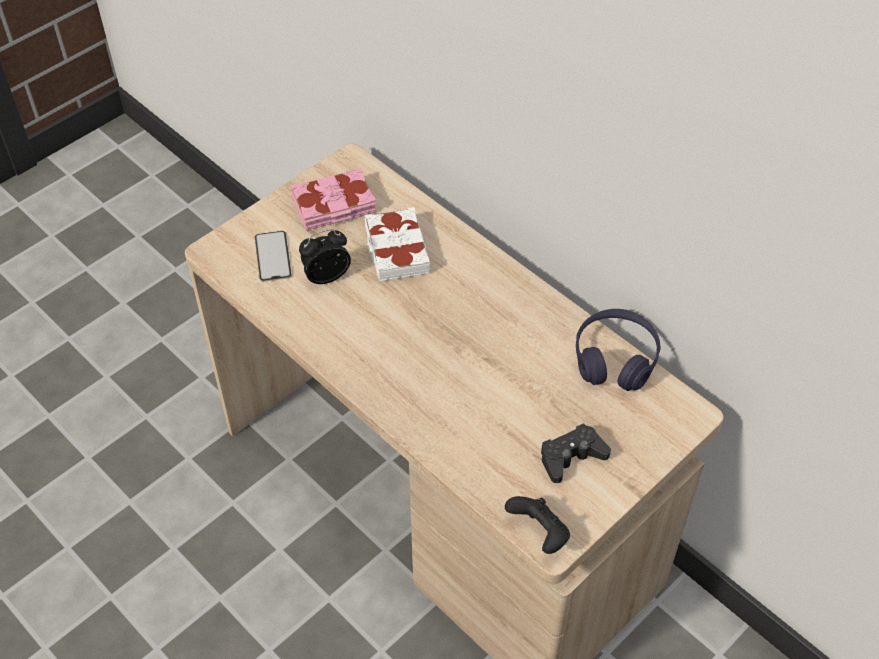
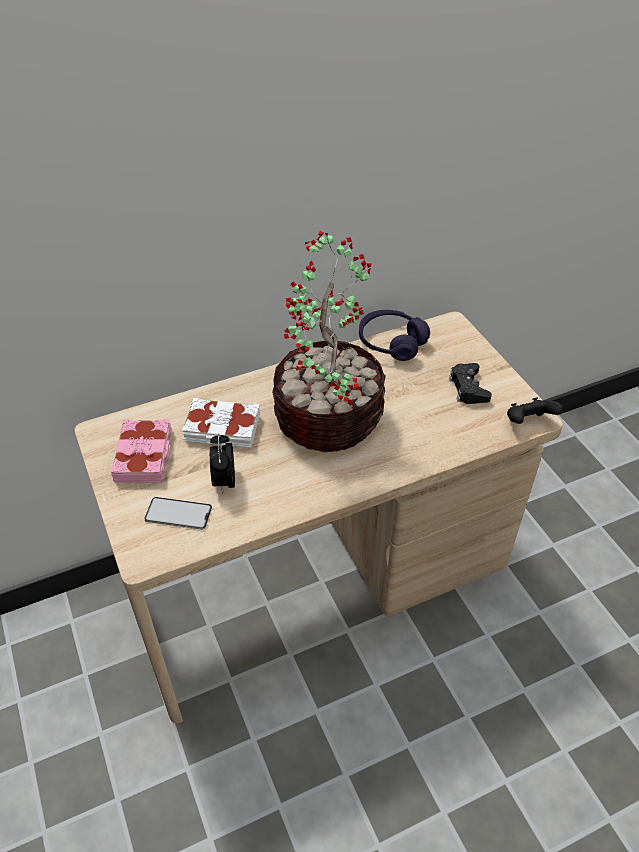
camera: 70 degrees left, 5 degrees down
(457, 331) = (328, 415): none -> potted plant

